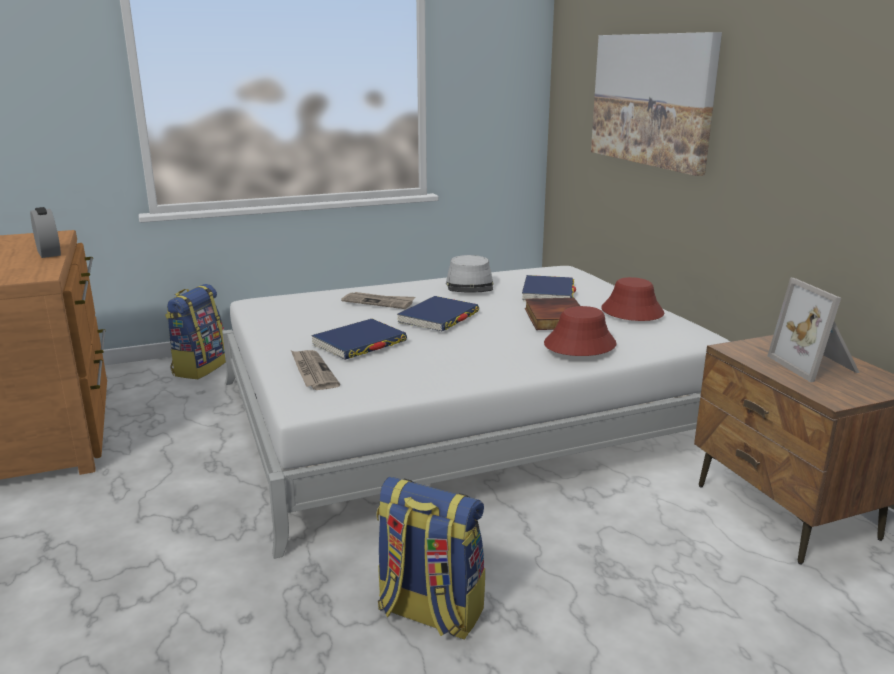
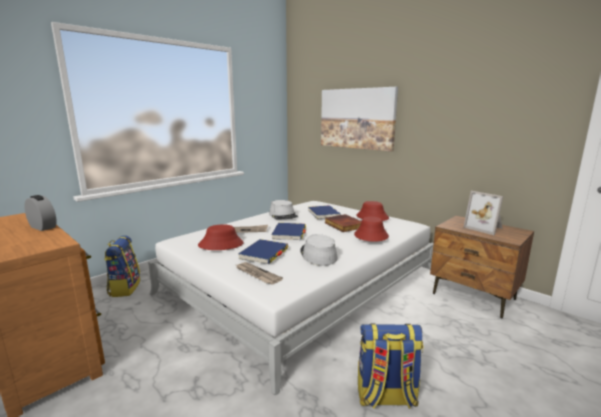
camera: 25 degrees left, 5 degrees down
(314, 318) = (221, 244): none -> red hat
(443, 360) = (318, 255): none -> grey hat

